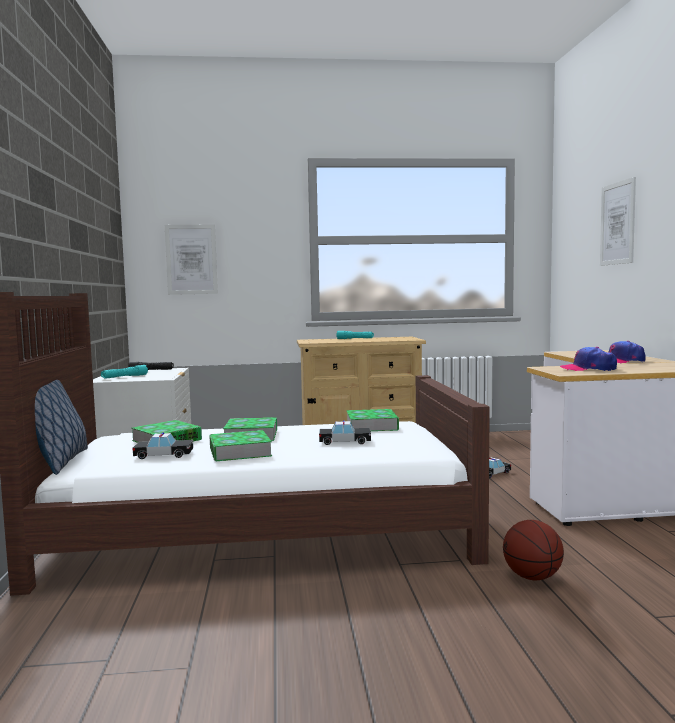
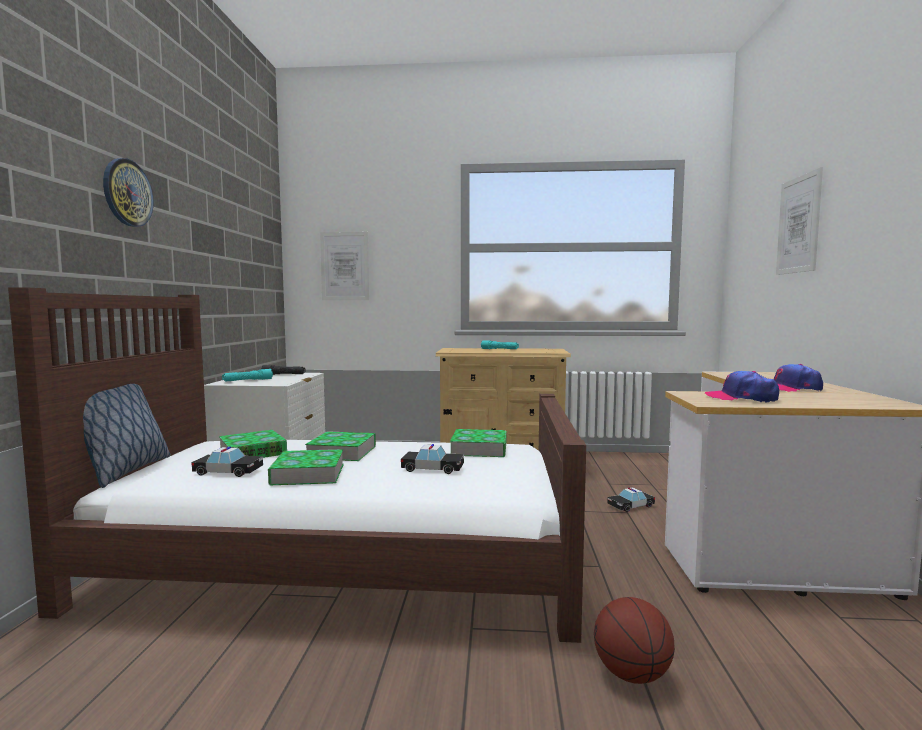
camera: 10 degrees right, 0 degrees up
(35, 197) = (127, 193): none -> wall clock

